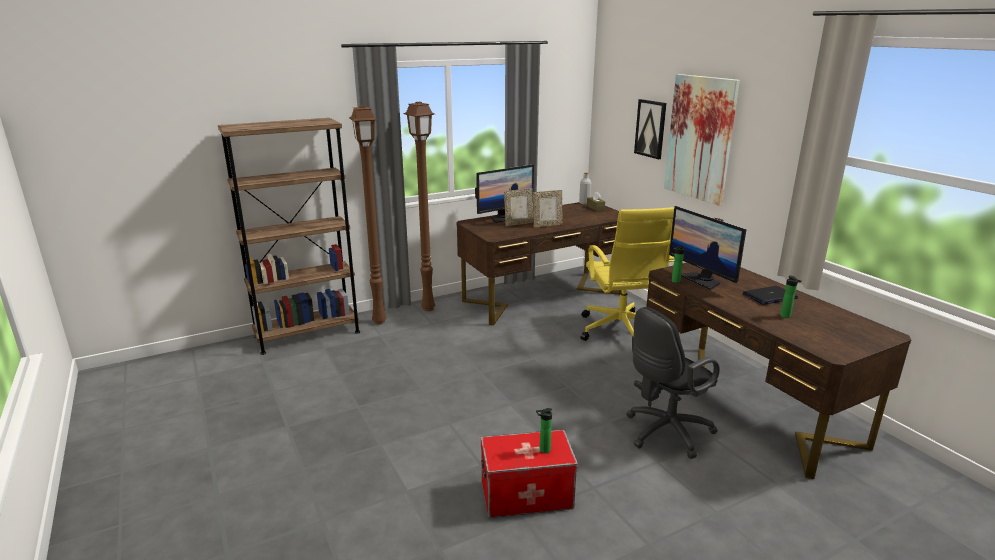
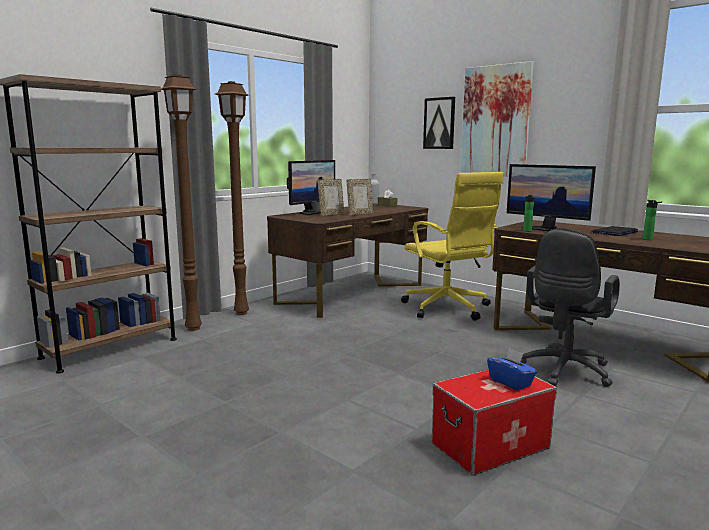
camera: 20 degrees left, 10 degrees down
(543, 450) = (510, 382): bottle -> blue tissue box

